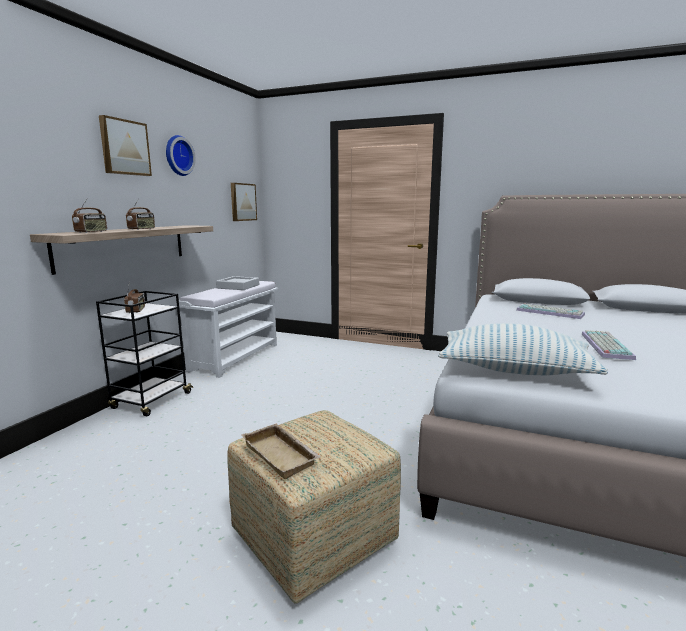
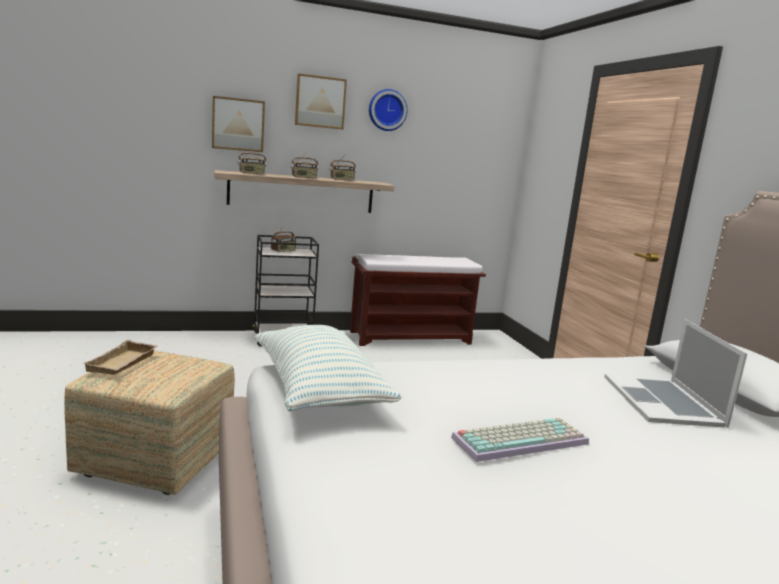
camera: 50 degrees right, 0 degrees up
(165, 227) = (342, 180): none -> radio
(235, 357) = (411, 337): white bench -> brown bench
(238, 286) = (430, 260): grey tray -> none
(242, 202) = (482, 165): picture -> picture (238, 124)
(551, 312) = (662, 400): keyboard -> laptop

